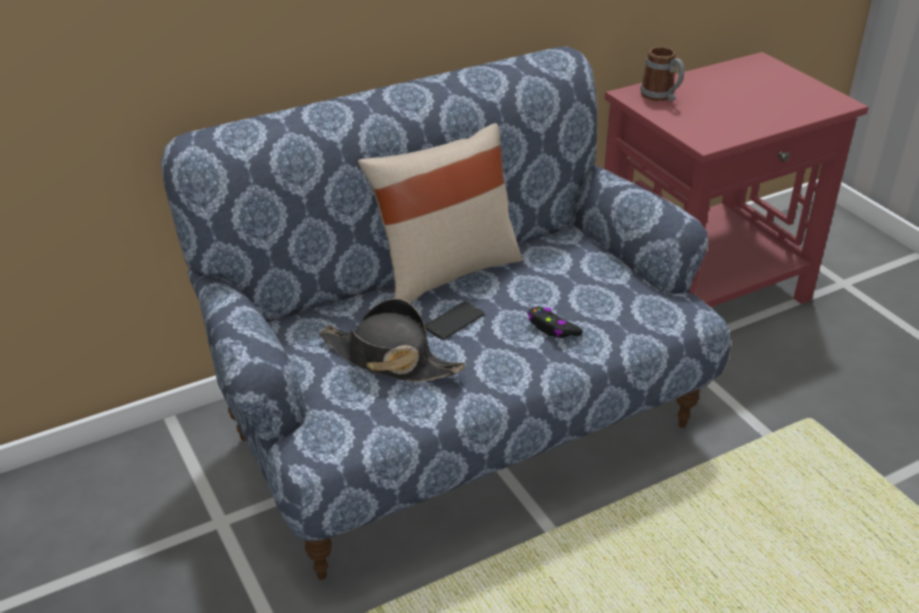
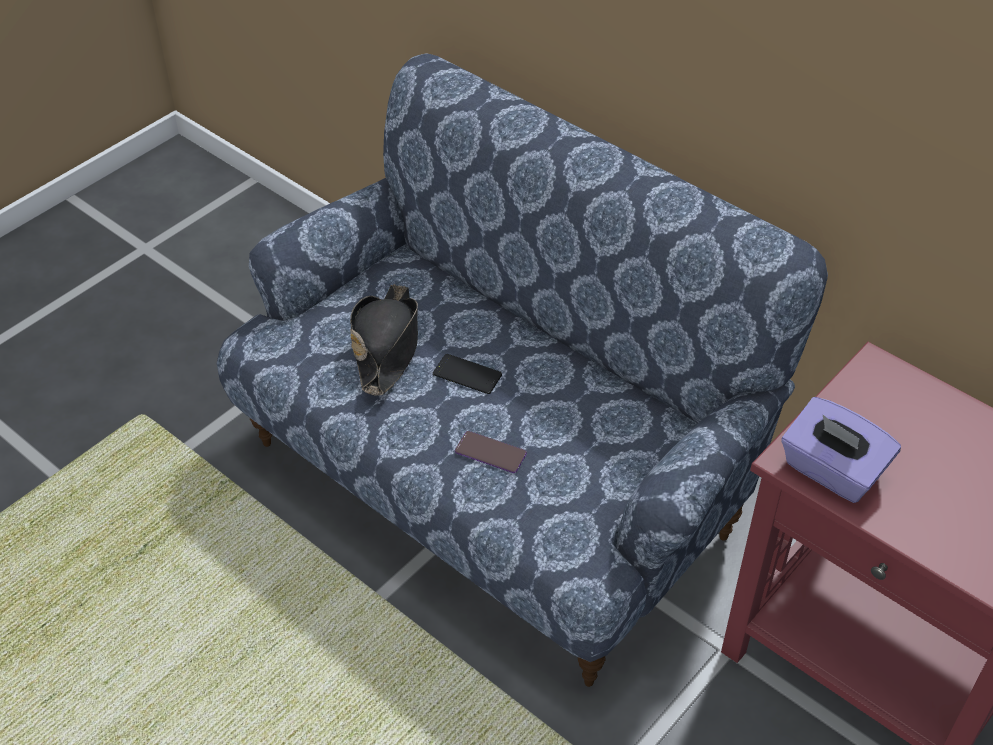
camera: 70 degrees right, 10 degrees up
(445, 272) = (550, 345): beige pillow -> none
(552, 328) = (490, 453): black game controller -> phone
(661, 97) = (891, 397): mug -> none
(721, 131) = (831, 471): none -> purple tissue box

